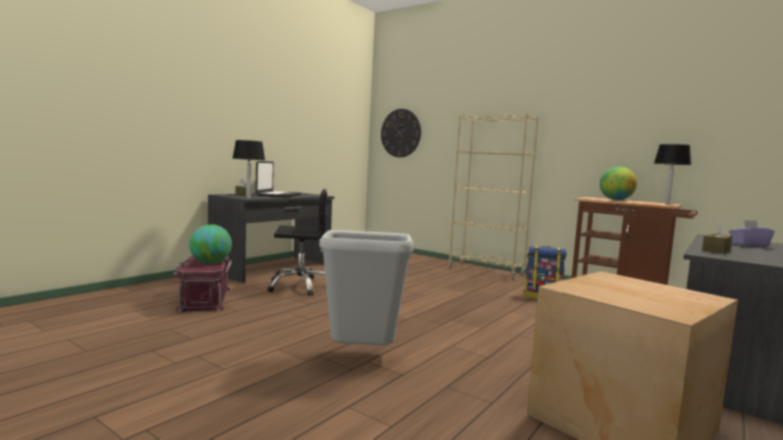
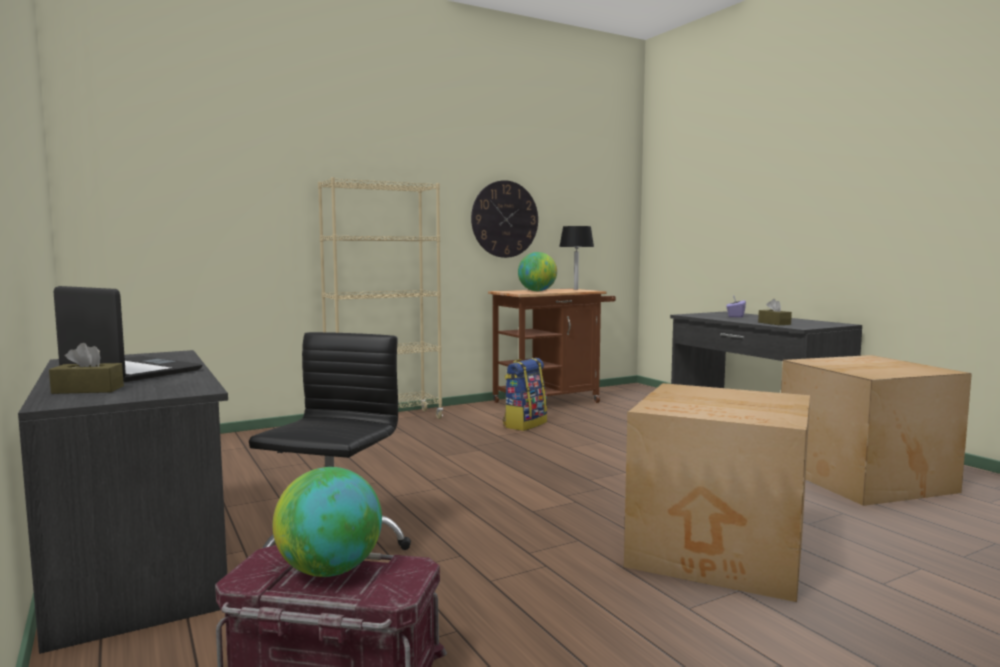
camera: 65 degrees left, 0 degrees up
(248, 198) = (191, 390): black table lamp -> none
(361, 356) = (719, 552): grey trash can -> cardboard box
(400, 133) = (152, 202): wall clock -> wall clock (504, 219)

